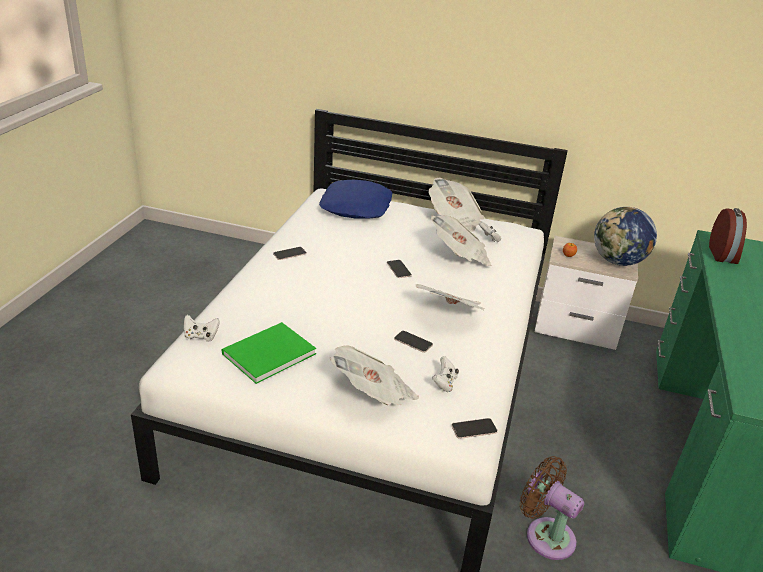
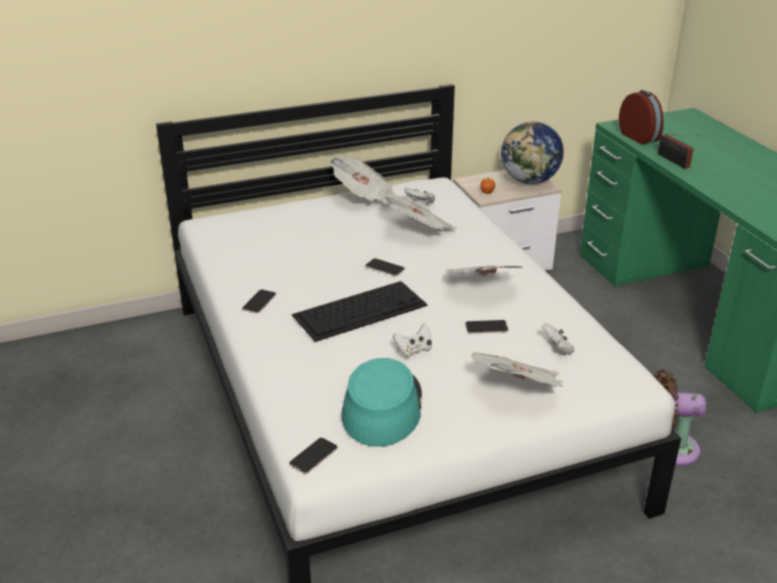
camera: 35 degrees left, 0 degrees up
(201, 336) = (297, 425): white game controller -> white game controller (413, 350)
(266, 354) = (382, 407): green book -> turquoise hat
(343, 288) = (361, 309): none -> keyboard
(356, 207) = (255, 225): blue pillow -> none
(474, 429) = (626, 372): phone -> phone (313, 456)
(727, 286) = (674, 161): none -> radio

